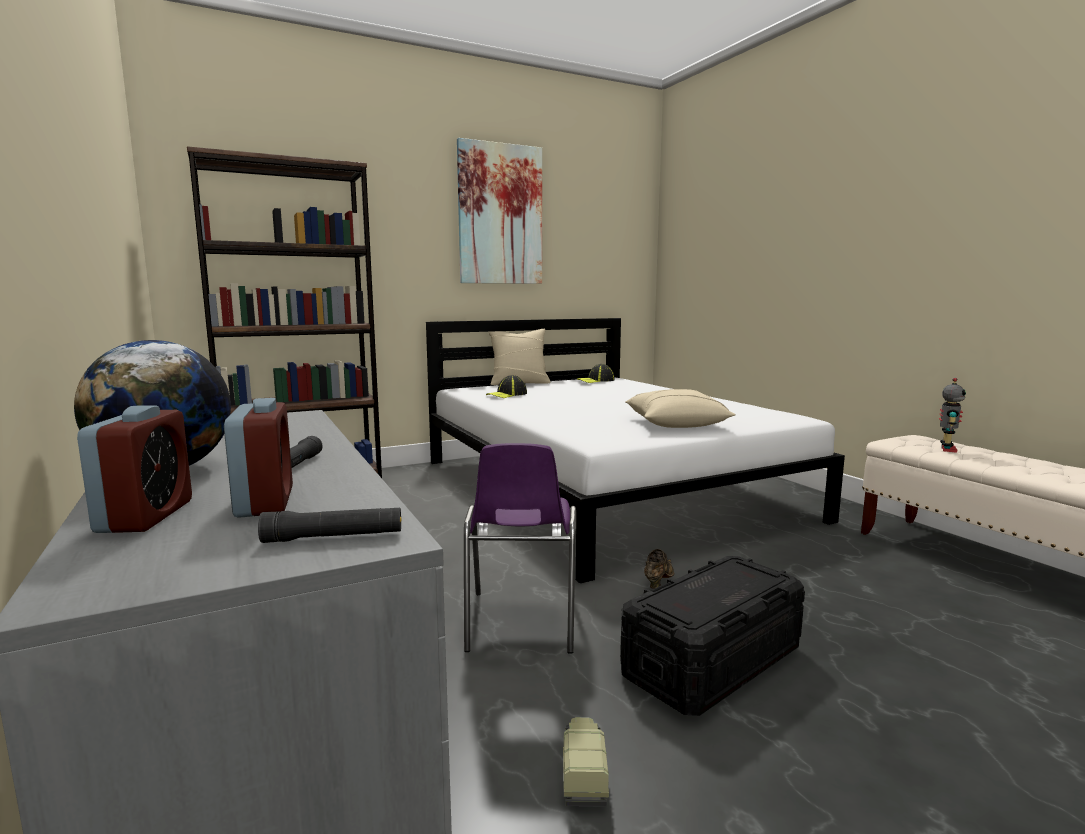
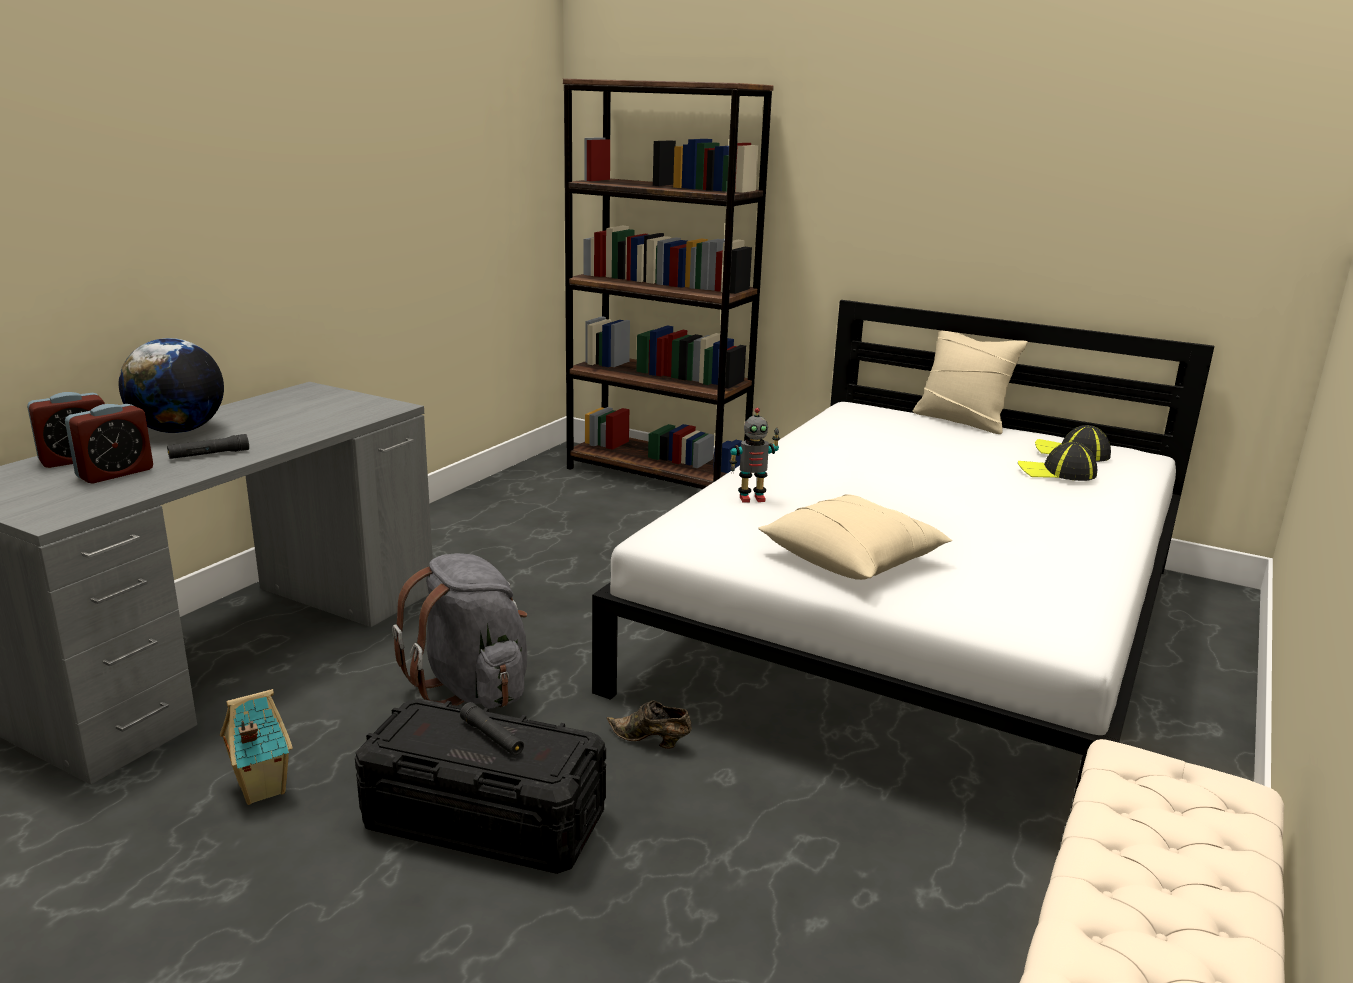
camera: 55 degrees right, 10 degrees up
(334, 537) = (49, 507): black flashlight -> black flashlight (492, 737)
(500, 215) = (989, 139): picture -> none
(507, 395) = (861, 435): cap -> cap (1057, 472)
(520, 623) = (472, 687): purple chair -> grey backpack
(583, 771) = (260, 789): toy truck -> toy house
(658, 581) = (651, 741): brown shoe -> brown shoe turned 150 degrees counterclockwise
(946, 449) = (1142, 821): toy robot -> toy robot (751, 498)

